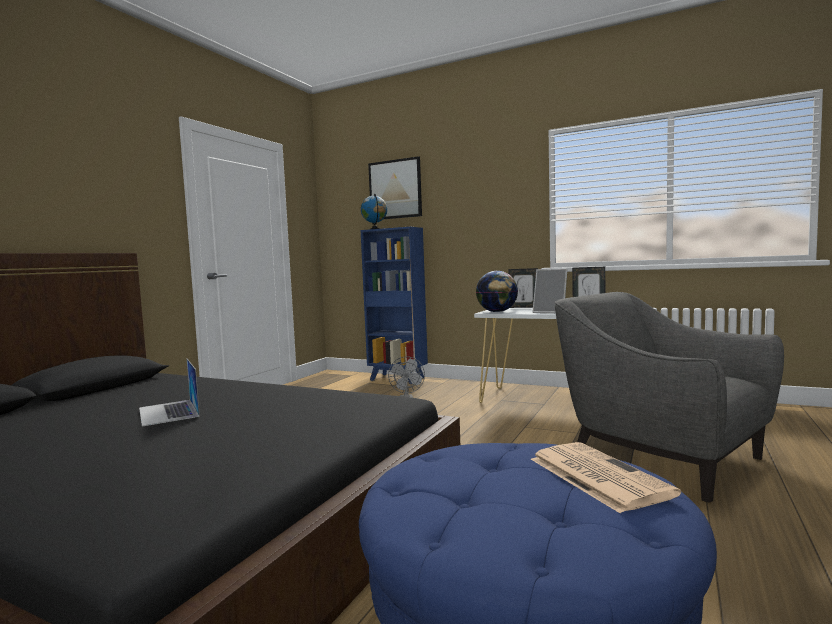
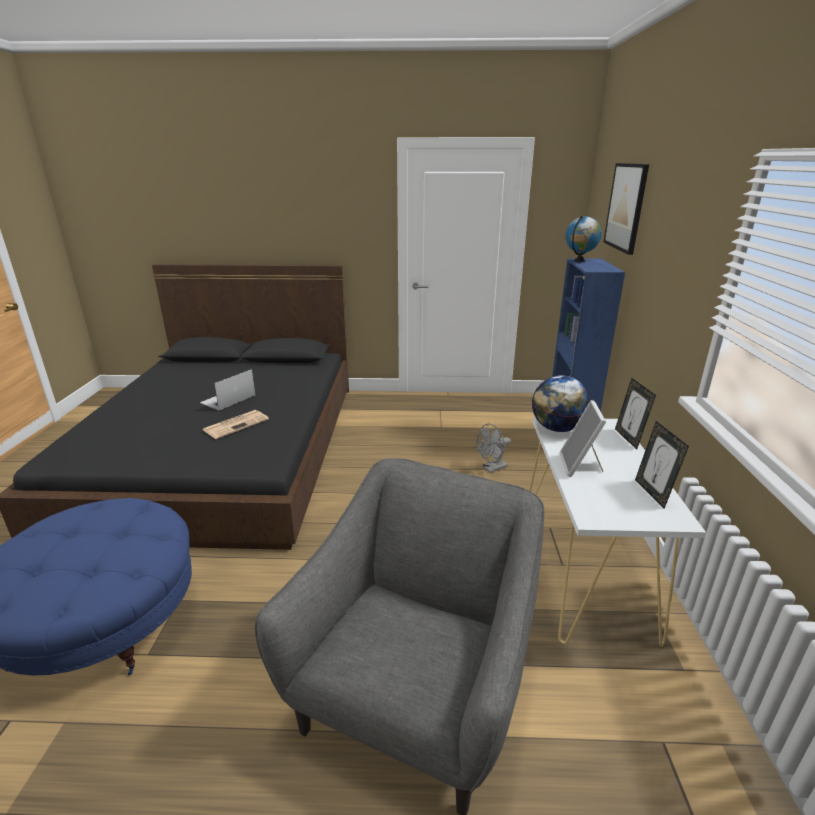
camera: 65 degrees right, 20 degrees up
(596, 475) = (83, 577): newspaper -> newspaper (236, 424)

